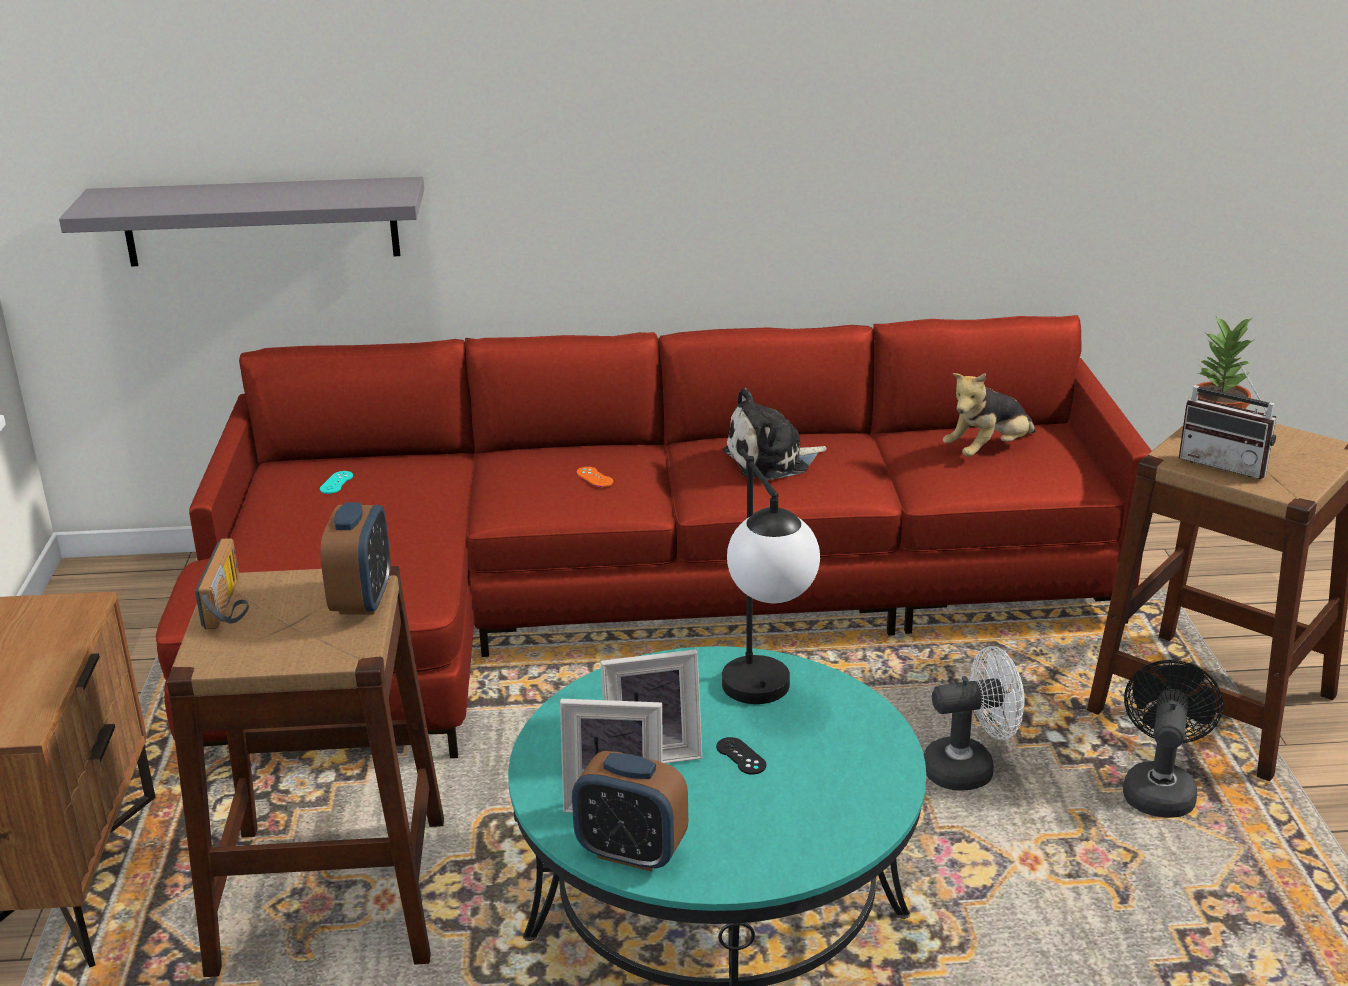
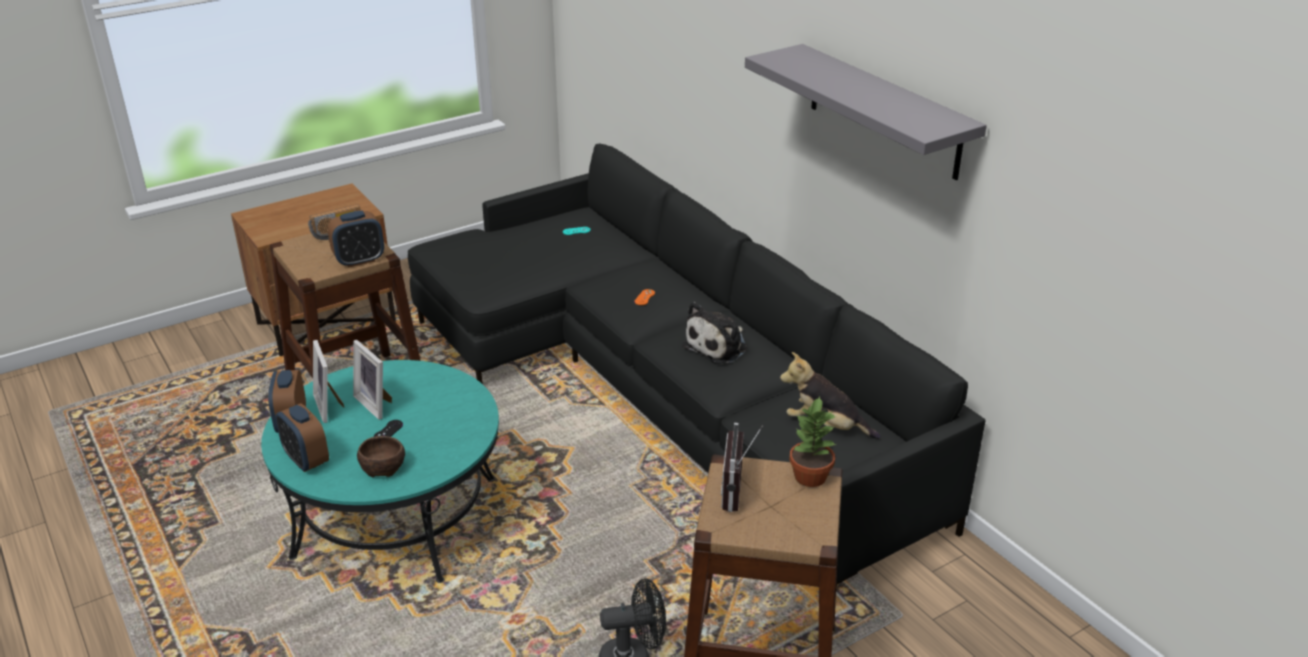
camera: 60 degrees right, 5 degrees up
(261, 221) = (630, 76): grey shelf -> grey shelf (884, 111)
(629, 609) = (663, 390): red sofa -> black sofa
(757, 855) = (306, 460): none -> alarm clock
(765, 700) = (445, 423): table lamp -> none
(772, 461) = (718, 346): plush toy -> plush toy turned 90 degrees counterclockwise
(836, 780) = (382, 467): none -> brown bowl
(969, 768) = (596, 571): white fan -> none

